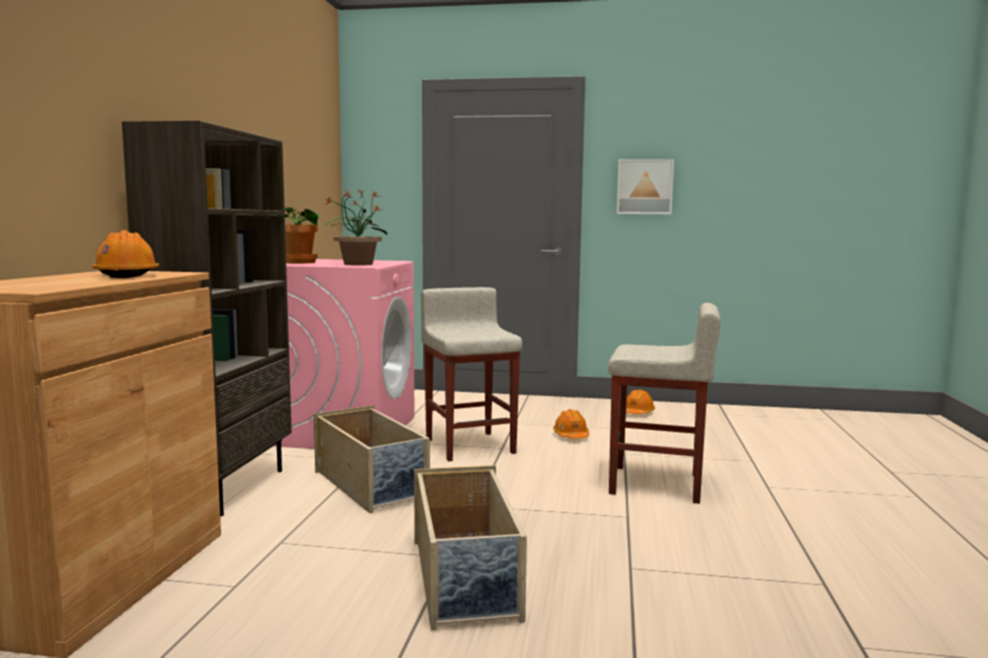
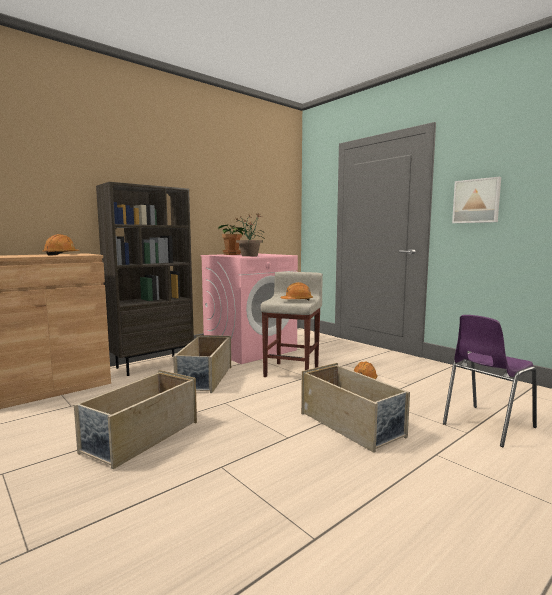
camera: 40 degrees right, 0 degrees up
(637, 413) = (446, 376): orange hard hat -> orange hard hat (297, 300)
(657, 484) = (352, 425): beige stool -> beige storage box
(754, 451) = (486, 426): none -> purple chair

